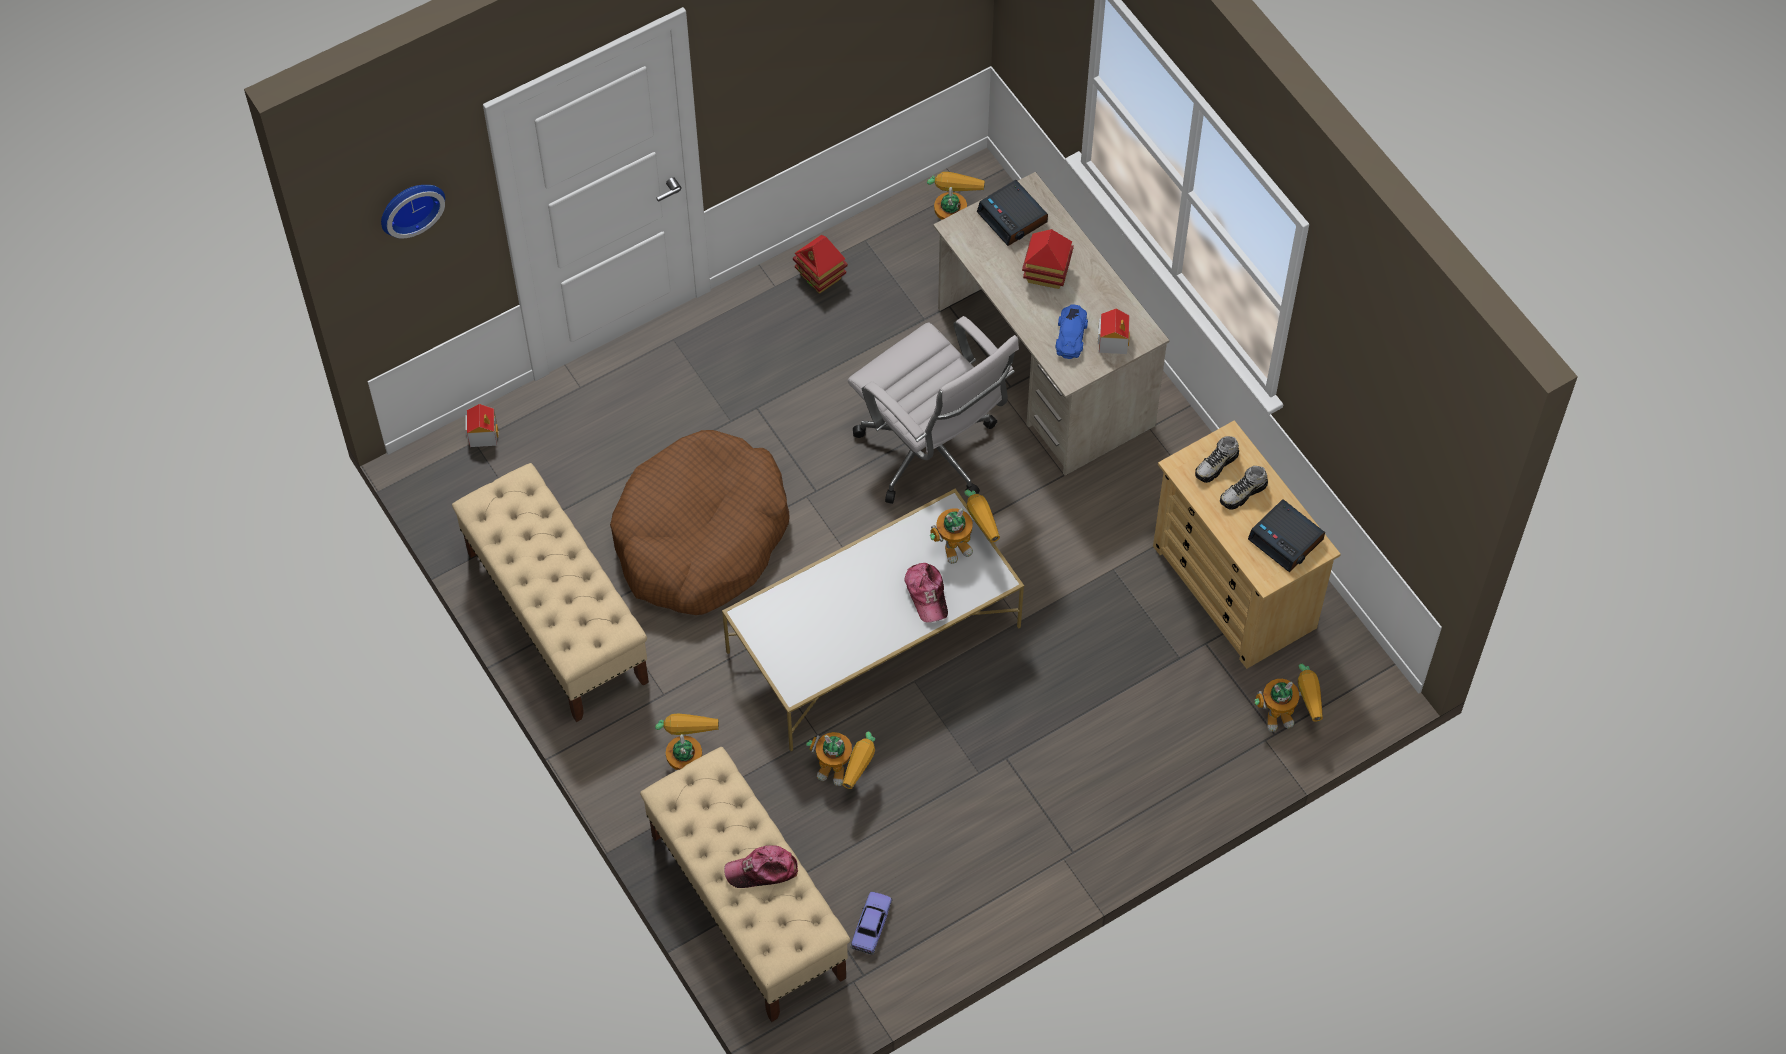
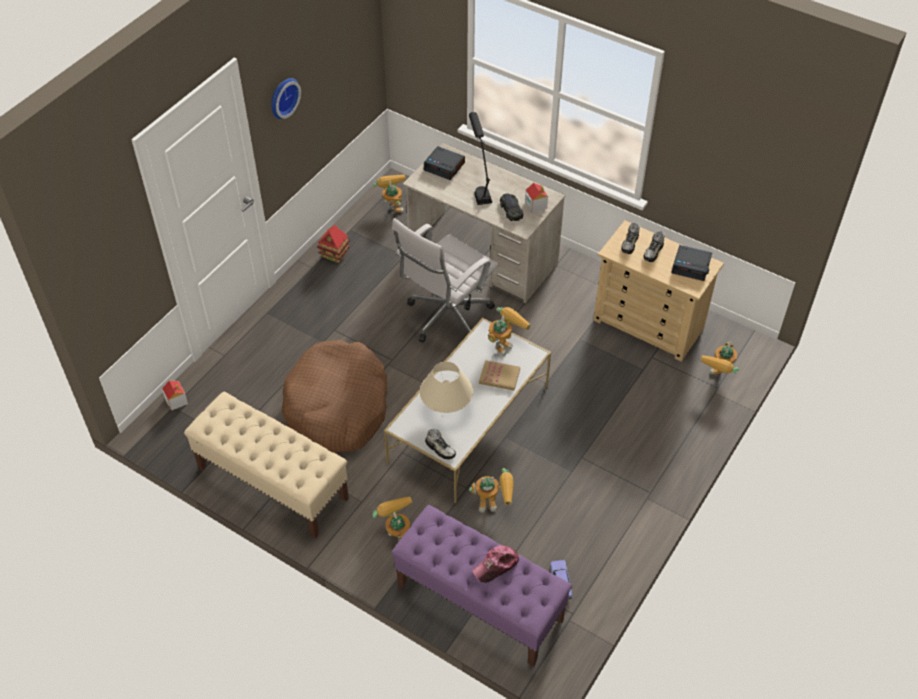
camera: 25 degrees left, 10 degrees down
(410, 206) = (101, 227): wall clock -> wall clock (282, 97)
(747, 906) = (479, 603): beige bench -> purple bench
(784, 671) = (440, 449): none -> shoe
(825, 613) = (446, 408): none -> beige table lamp
(927, 594) = (499, 376): cap -> book
(931, 454) = (446, 318): white office chair -> white office chair turned 105 degrees clockwise
(1046, 274) = (479, 186): toy house -> black table lamp
(1071, 334) = (511, 209): blue toy car -> black toy car
(1288, 714) = (718, 375): toy robot -> toy robot turned 150 degrees clockwise

